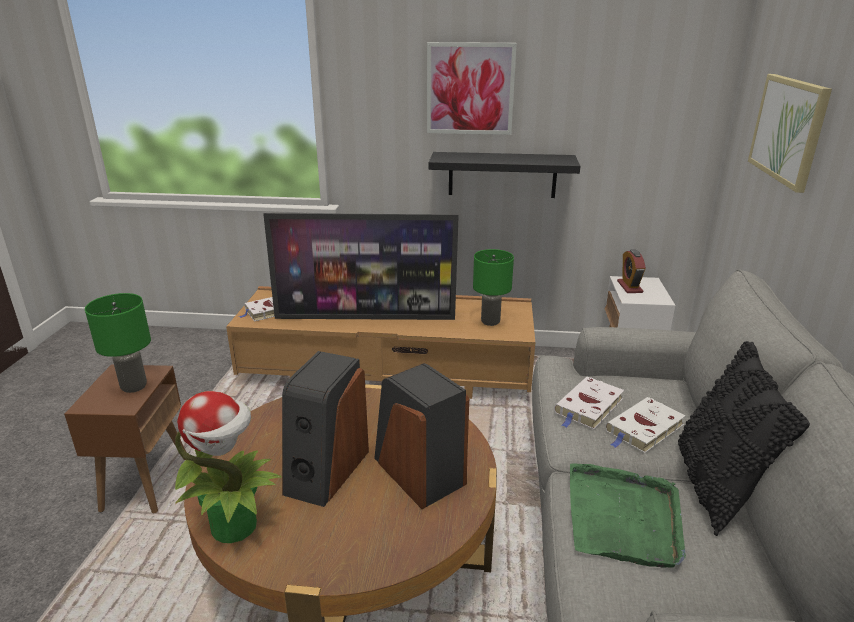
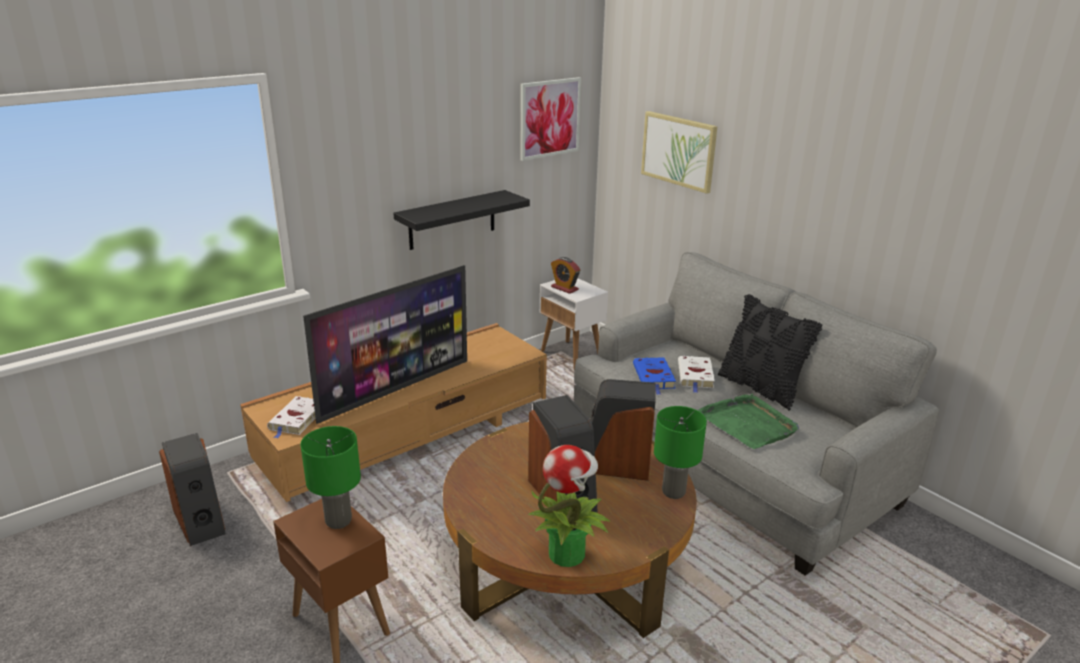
camera: 45 degrees left, 0 degrees up
(193, 363) = (201, 520): none -> speaker
(470, 89) = (420, 148): picture -> picture (549, 118)
(489, 322) = (494, 353): green table lamp -> green table lamp (673, 493)
(588, 407) = (654, 377): white book -> blue book

